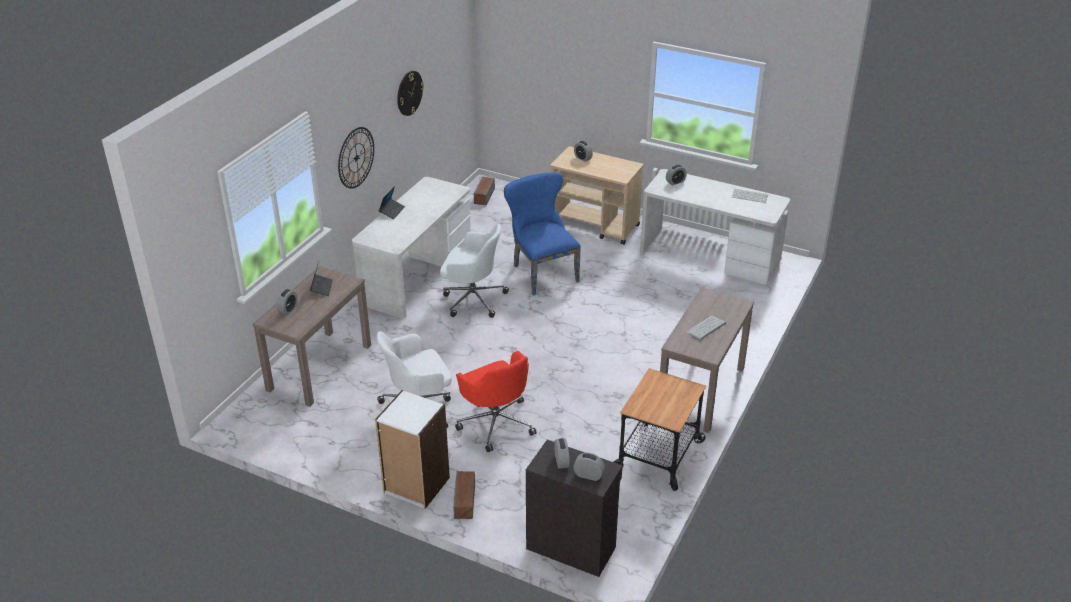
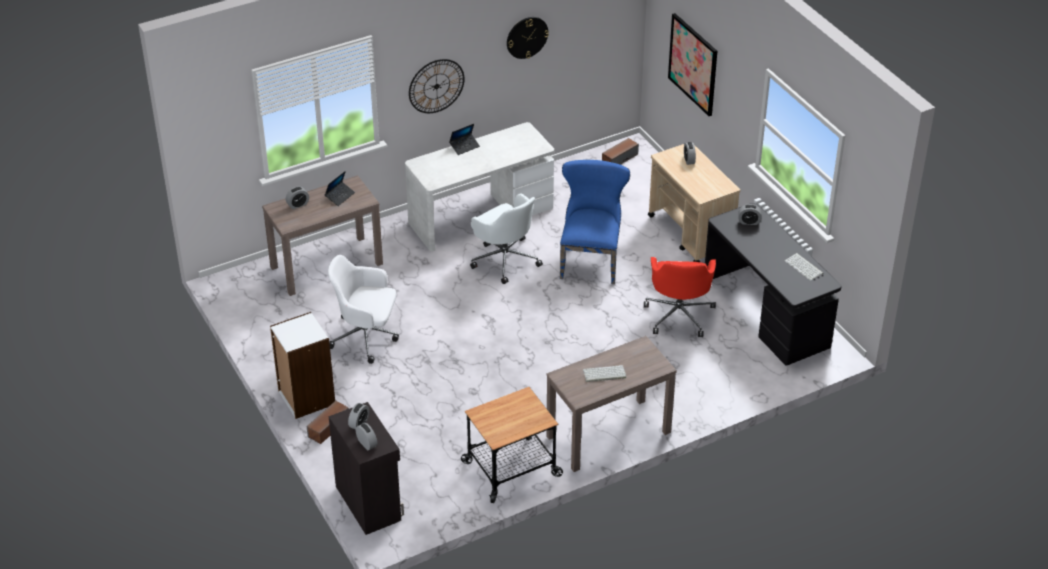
camera: 35 degrees right, 5 degrees up
(496, 422) = (413, 377): red office chair -> red office chair (679, 314)
(549, 78) = (693, 64): none -> picture
(710, 256) = (766, 313): white desk -> black desk

